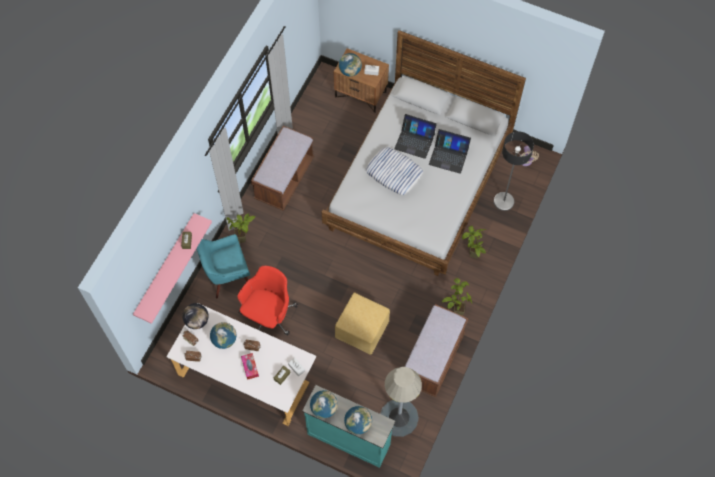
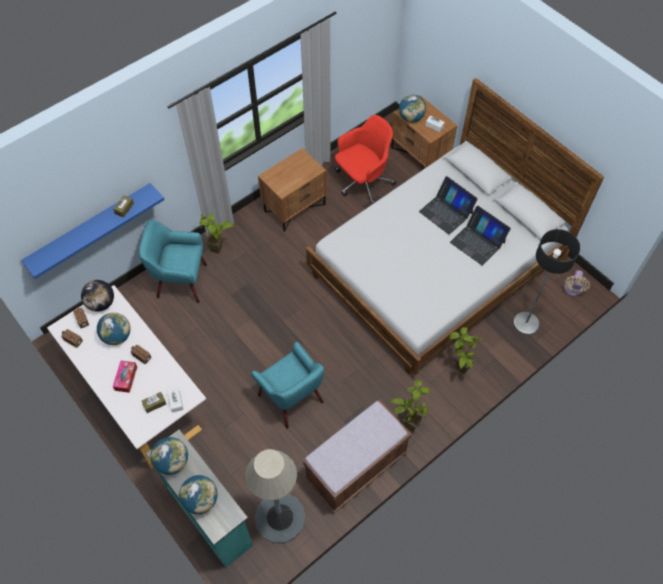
camera: 25 degrees right, 5 degrees down
(165, 266) = (90, 227): pink shelf -> blue shelf
(268, 315) = (200, 338): red office chair -> red office chair (362, 183)
(284, 179) = (294, 207): brown bench -> brown nightstand
(362, 330) = (291, 398): yellow ottoman -> turquoise armchair
(394, 173) = (405, 236): pillow -> none

